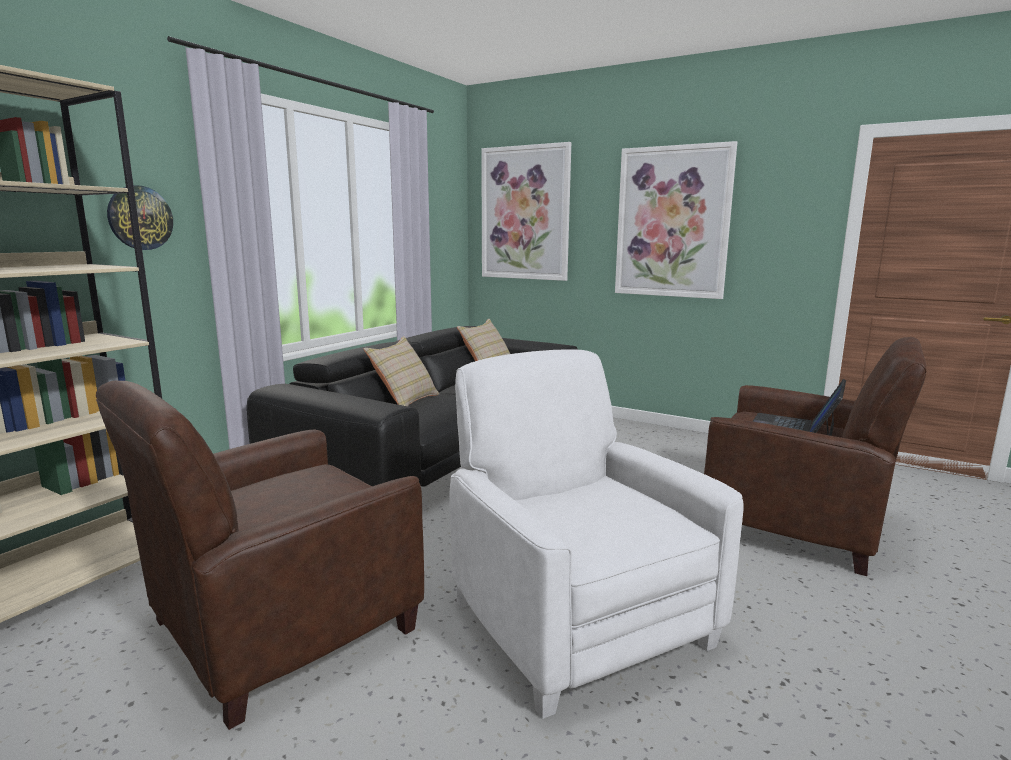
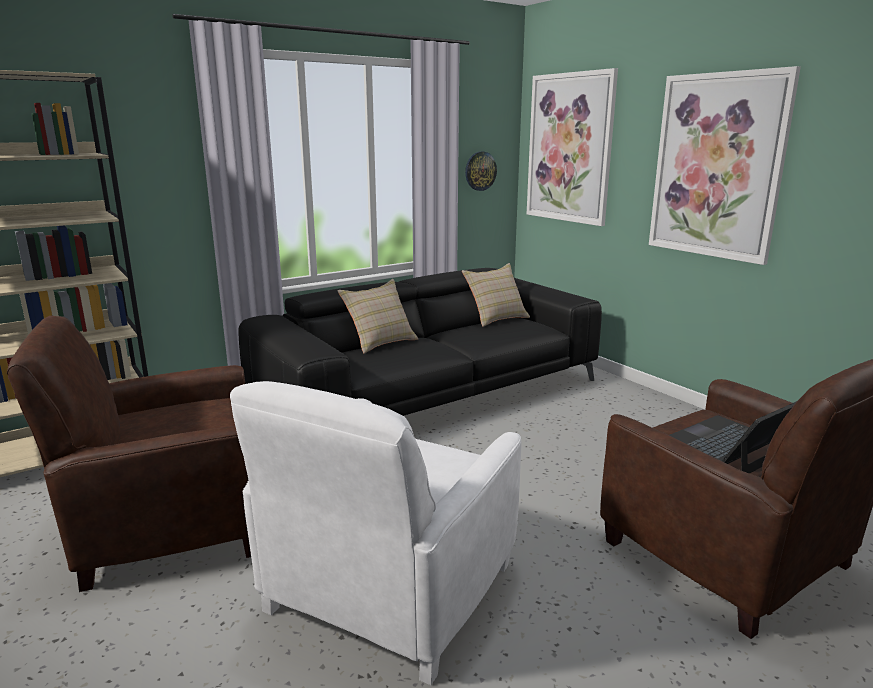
camera: 25 degrees right, 5 degrees up
(140, 218) = (154, 170): wall clock -> wall clock (480, 171)
(577, 621) = (389, 589): white armchair -> white armchair turned 150 degrees counterclockwise

